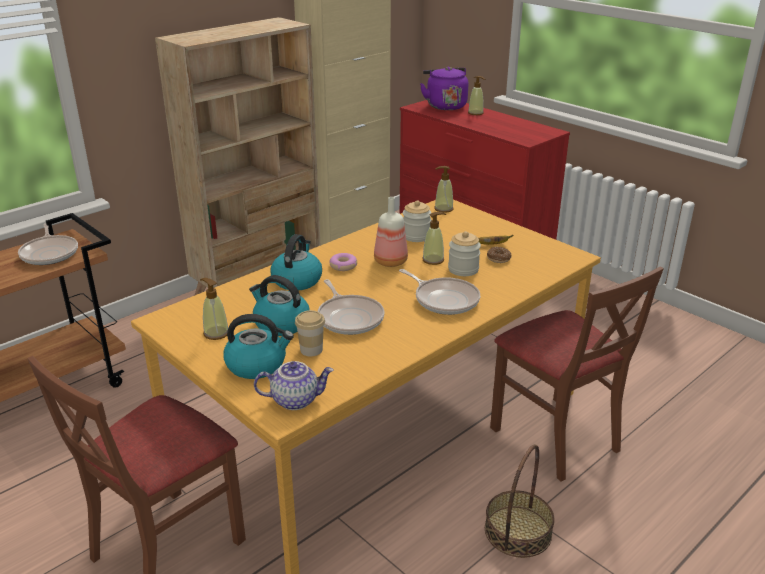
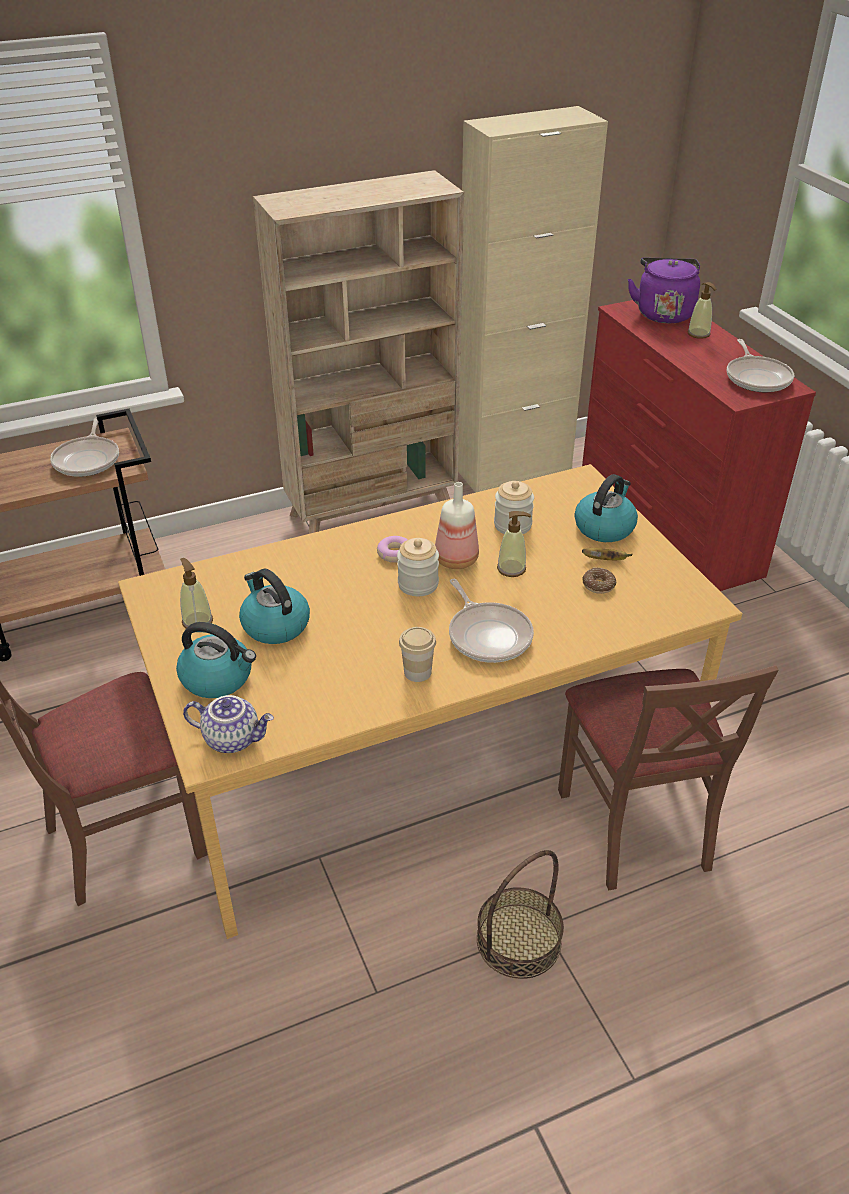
camera: 20 degrees right, 10 degrees up
(297, 280) = (328, 563): kettle -> kettle (604, 527)
(311, 350) = (288, 672): cup -> cup (417, 672)
(349, 318) = (357, 635): frying pan -> frying pan (757, 378)
(443, 209) = (575, 486): soap dispenser -> none
(463, 269) = (541, 592): jar -> jar (418, 584)

